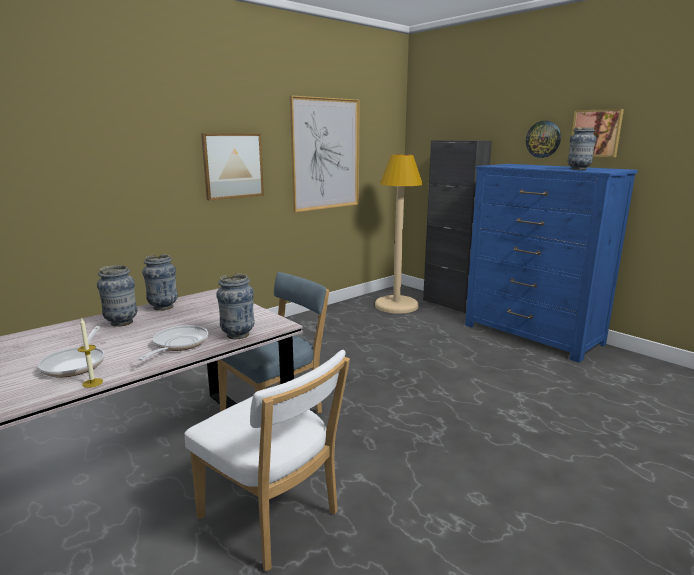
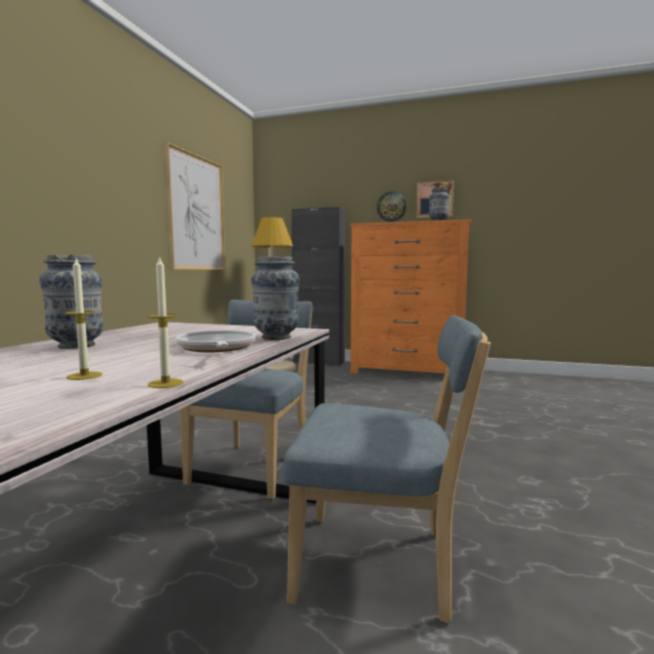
camera: 30 degrees left, 10 degrees down
(76, 364) = (84, 376): frying pan -> candle
(163, 307) = (115, 334): vase -> none
(233, 165) = (111, 204): picture -> none
(273, 518) = (382, 565): white chair -> blue chair
(532, 334) = (408, 371): blue dresser -> orange dresser

